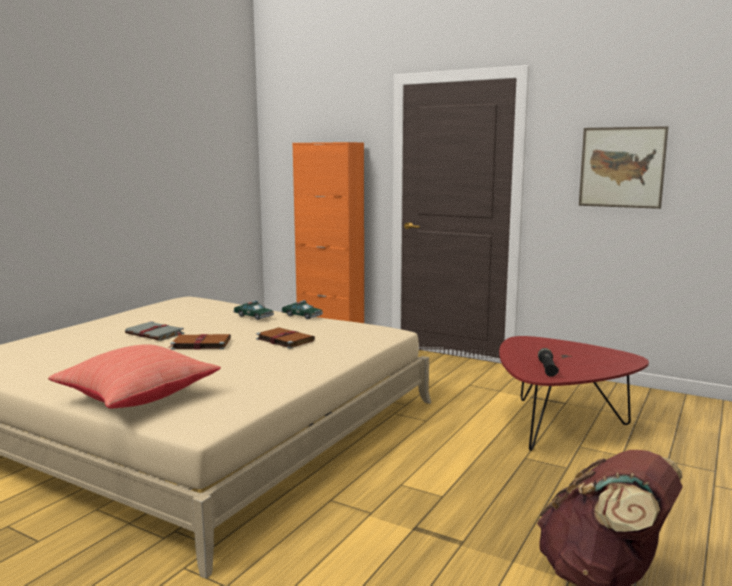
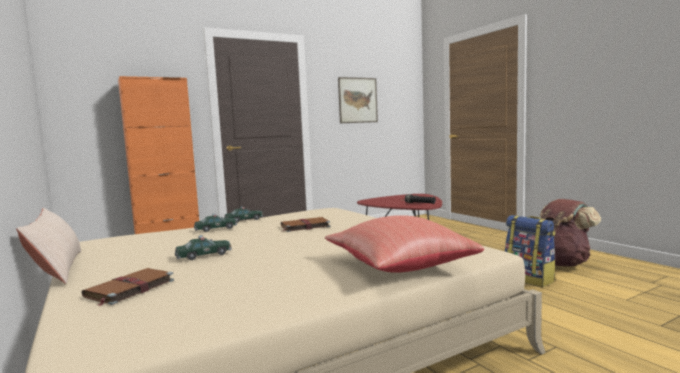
camera: 60 degrees left, 5 degrees down
(117, 312) = (57, 268): none -> beige pillow
(155, 334) = (204, 255): grey book -> toy car
(200, 344) = (275, 243): brown book -> brown book (129, 289)
(477, 550) = (530, 279): none -> backpack

